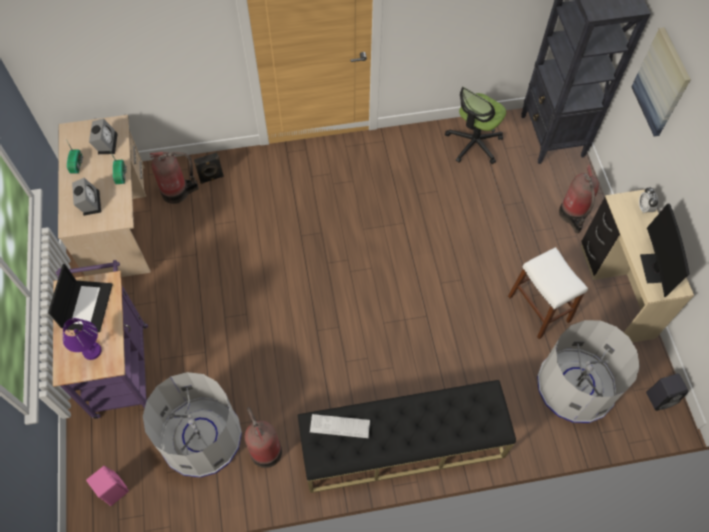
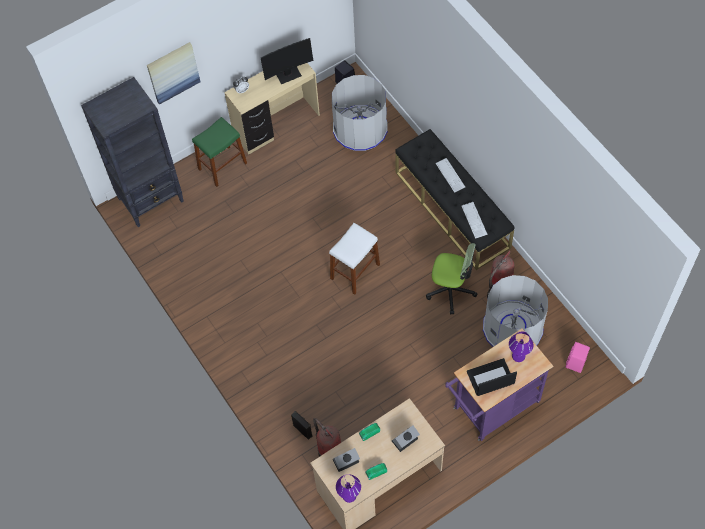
camera: 110 degrees left, 0 degrees up
(71, 133) = (349, 495): none -> purple table lamp
(424, 429) = (450, 175): none -> keyboard
(473, 144) = (182, 251): office chair -> office chair (451, 290)
(539, 309) = (313, 164): white stool -> white stool (355, 271)
(573, 215) = (222, 166): fire extinguisher -> green stool

